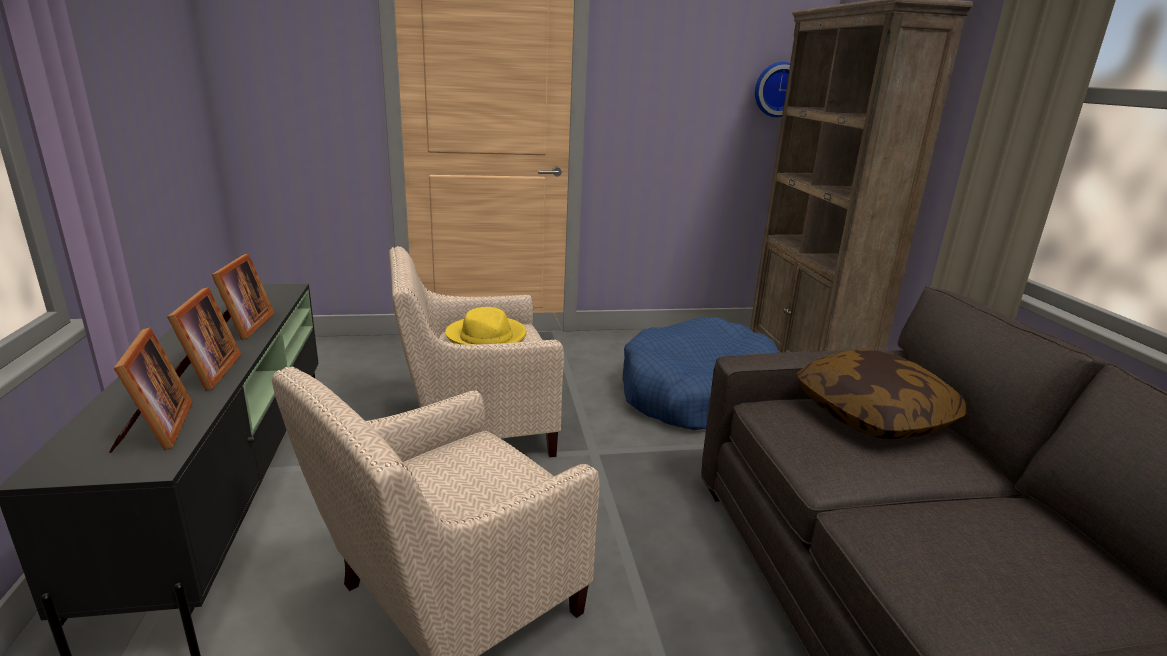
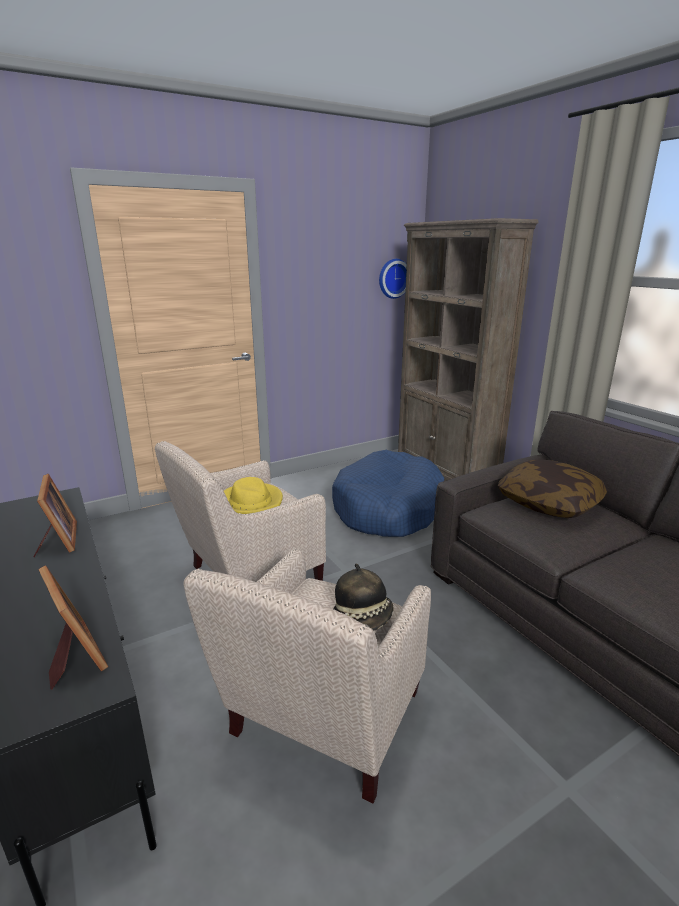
camera: 20 degrees left, 0 degrees up
(205, 374) = (67, 593): picture frame -> none
(504, 487) = (363, 618): none -> hat

